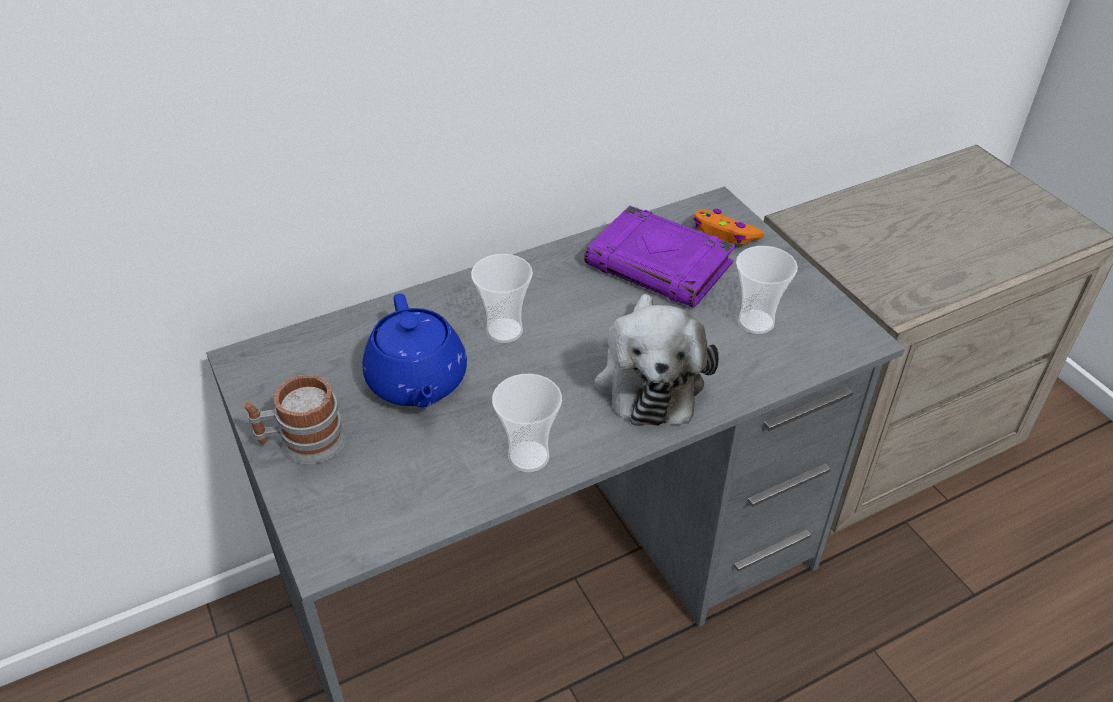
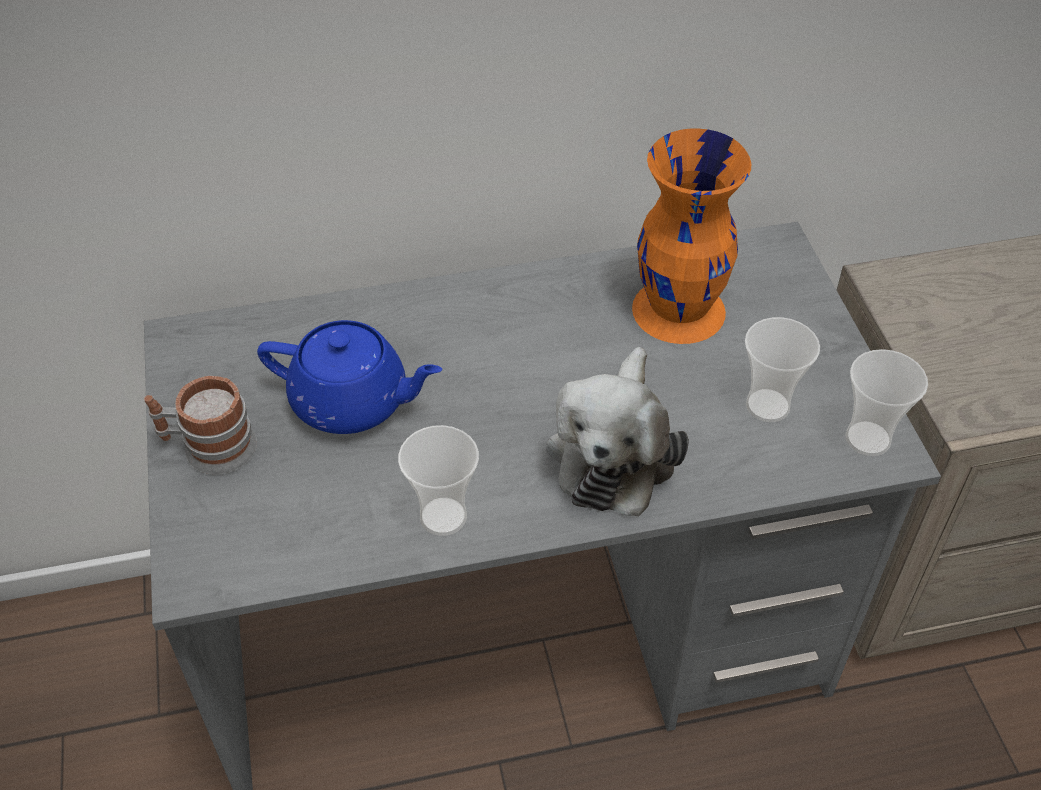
camera: 15 degrees right, 5 degrees up
(417, 382) = (353, 402): blue teapot -> blue teapot turned 75 degrees counterclockwise
(504, 330) = (470, 358): cup -> cup (868, 439)
(660, 265) = (680, 310): purple book -> orange vase
(724, 234) = (773, 285): orange game controller -> none

